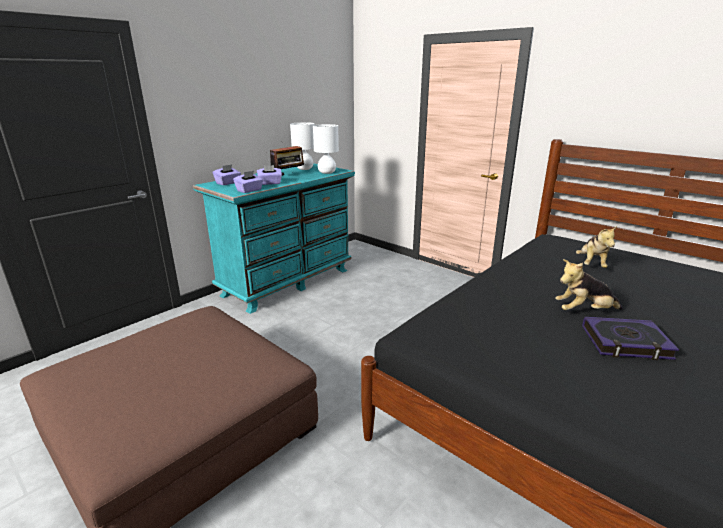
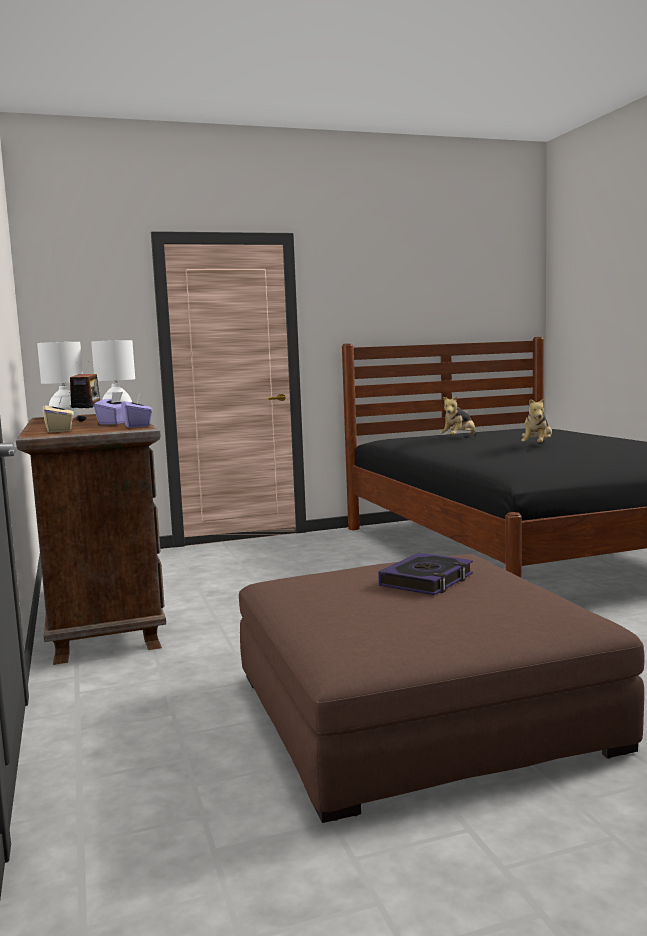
camera: 60 degrees left, 15 degrees down
(228, 183) = (60, 430): purple tissue box -> beige tissue box
(287, 282) = (103, 615): turquoise dresser -> brown dresser
(591, 264) = (459, 438): plush toy -> plush toy turned 90 degrees clockwise
(625, 343) = (588, 446): book -> book (427, 580)

